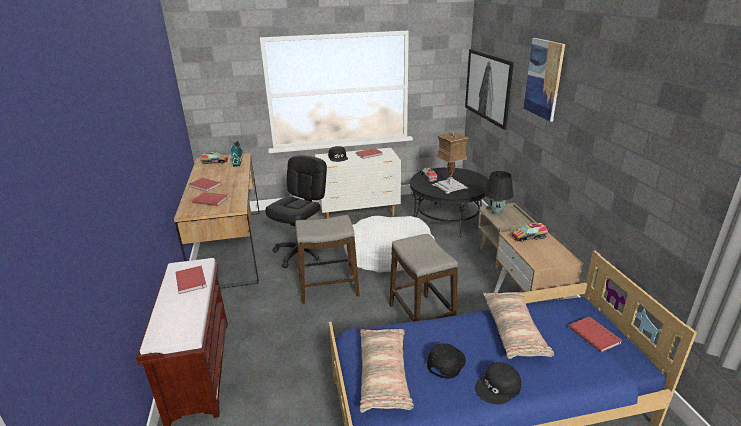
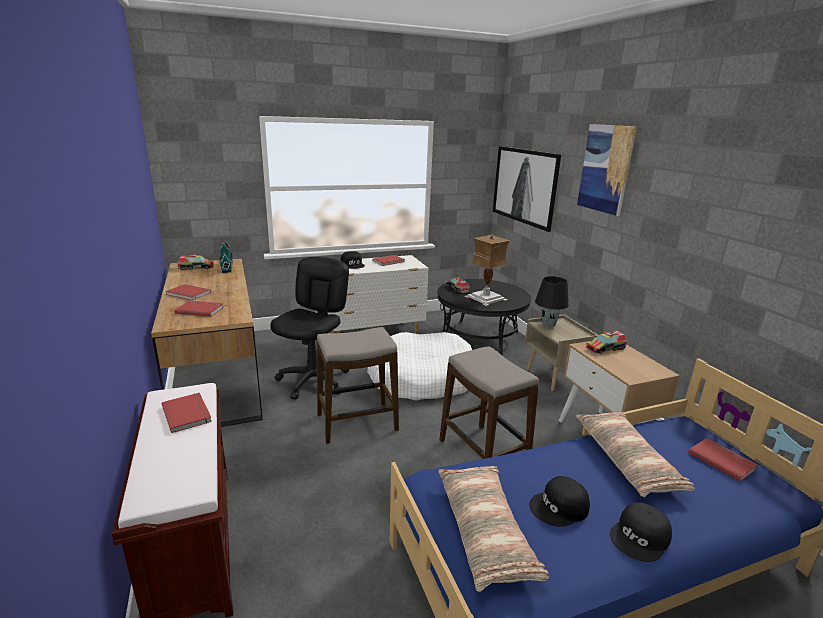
camera: 10 degrees left, 5 degrees down
(445, 362) = (560, 507): black cap -> black cap turned 135 degrees counterclockwise

